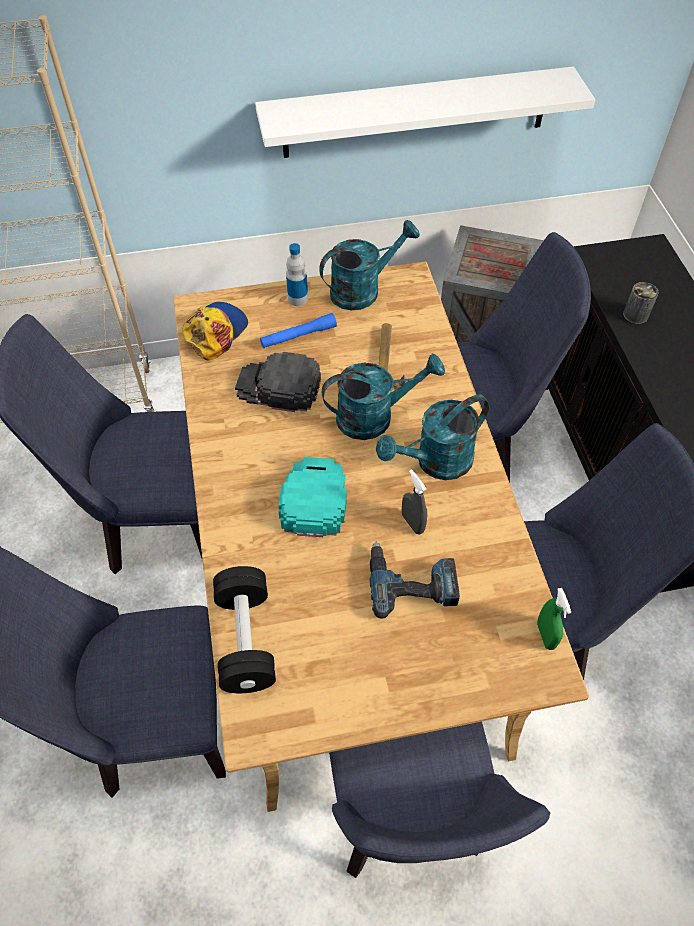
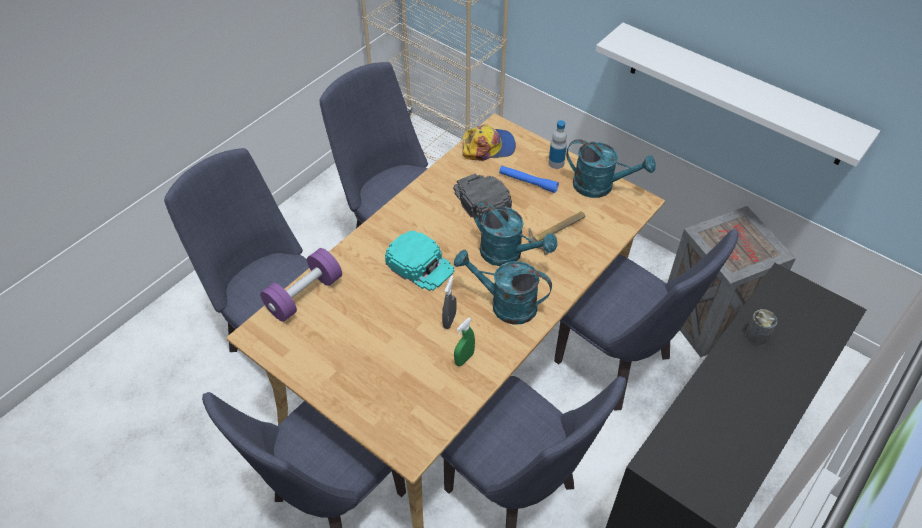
camera: 50 degrees right, 5 degrees down
(246, 639) = (304, 295): black dumbbell -> purple dumbbell
(314, 498) = (420, 265): turquoise cap -> turquoise cap turned 75 degrees clockwise
(411, 581) = (408, 344): power drill -> none
(545, 635) = (434, 434): green spray bottle -> green spray bottle (464, 358)

